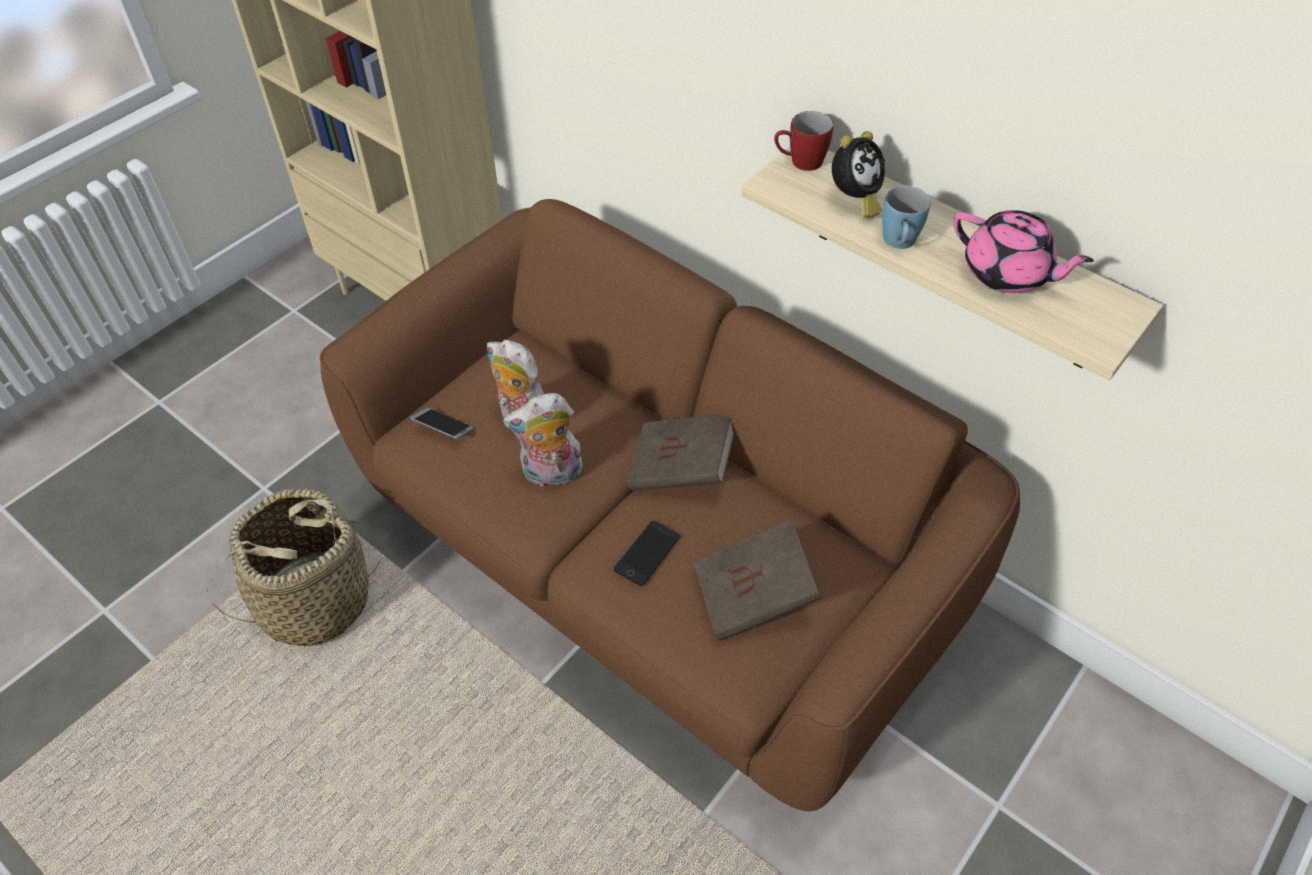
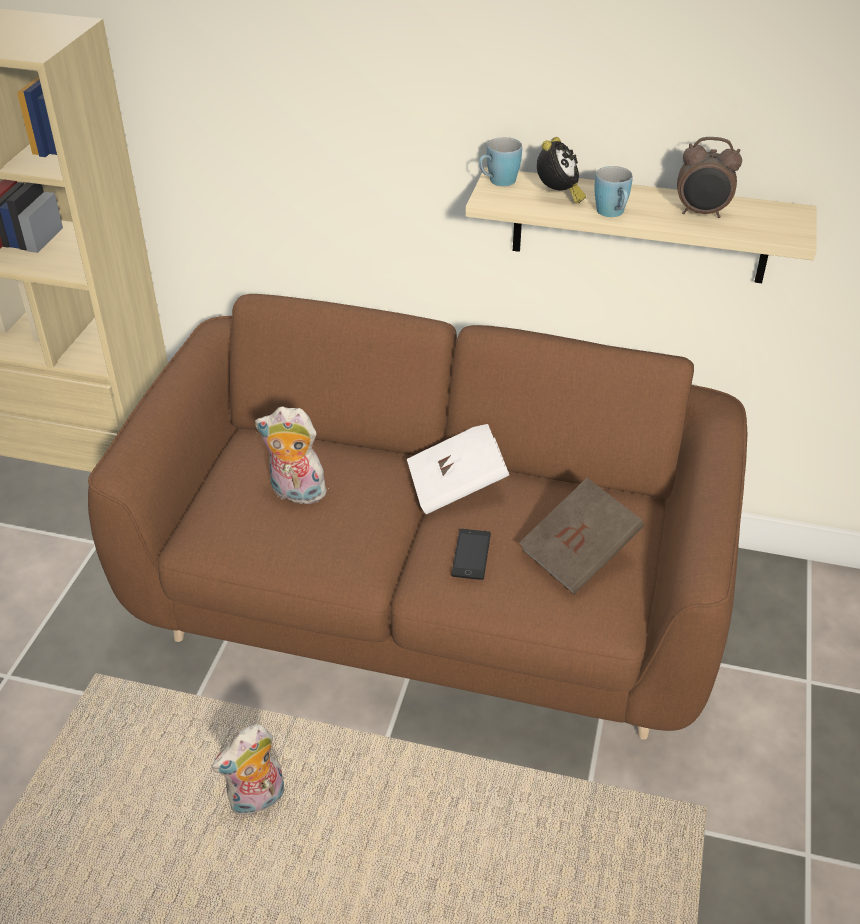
camera: 25 degrees left, 10 degrees down
(314, 600) = (122, 753): basket -> none
(442, 427) = (224, 520): phone -> none
(551, 474) = (348, 525): plush toy -> plush toy (257, 801)
(681, 469) = (456, 486): brown book -> white book
(799, 162) = (497, 182): red mug -> blue mug
(1007, 274) = (702, 213): pink teapot -> alarm clock

